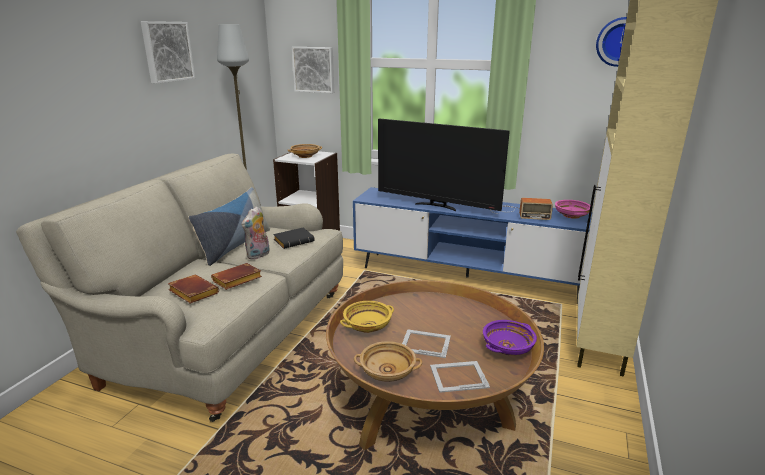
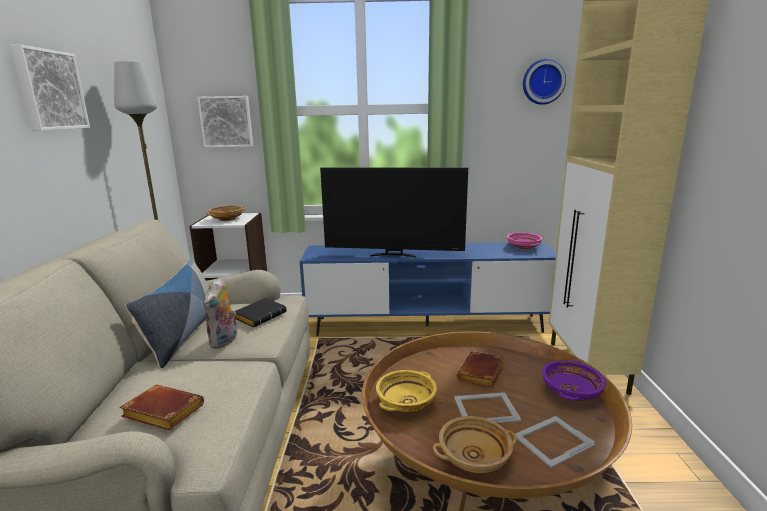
camera: 20 degrees left, 5 degrees down
(236, 280) = (218, 381): brown book -> brown book (482, 374)
(517, 212) = (475, 251): radio -> none

